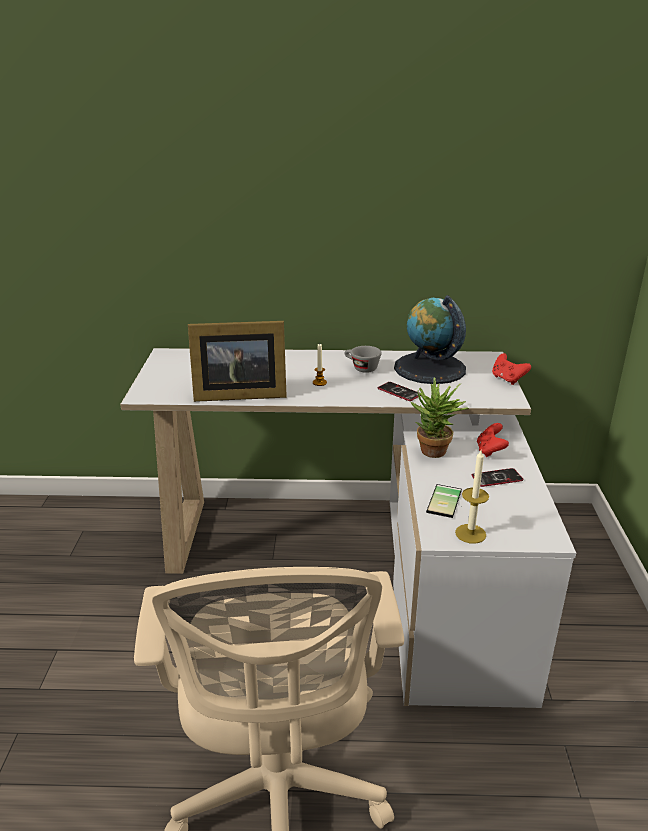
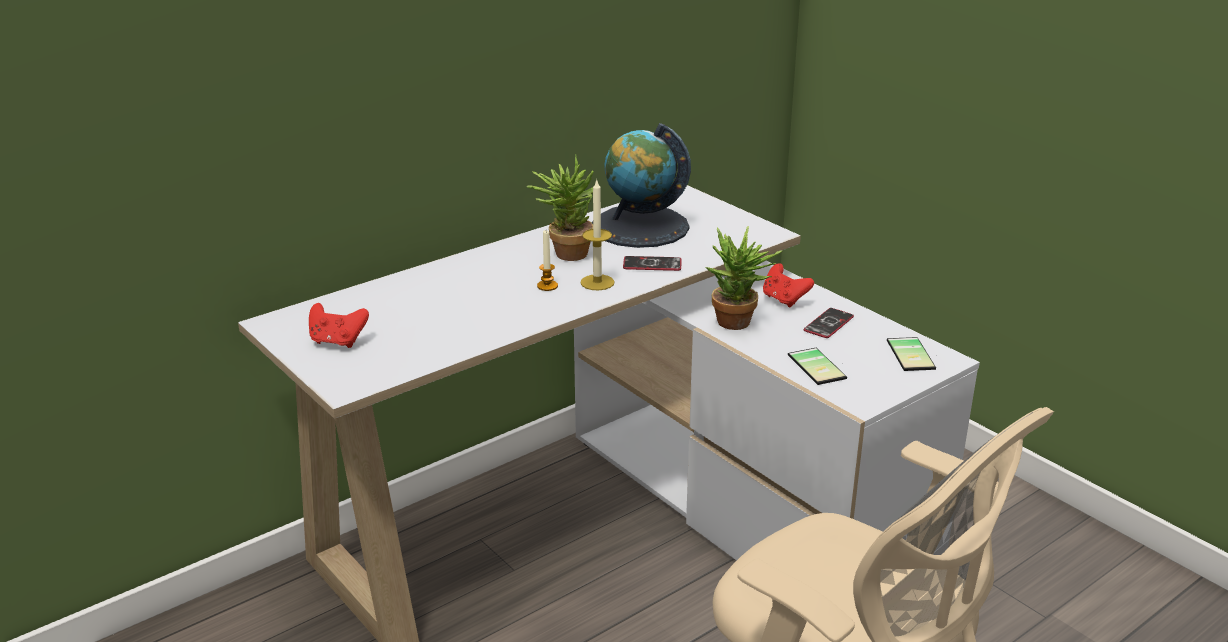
camera: 40 degrees left, 0 degrees up
(237, 394) = (471, 336): picture frame -> none
(361, 368) = (566, 252): grey cup -> potted plant
(470, 533) = (881, 386): candle -> candle (597, 282)
(507, 379) = (735, 212): red game controller -> red game controller (338, 341)
(529, 524) = (914, 354): none -> phone

